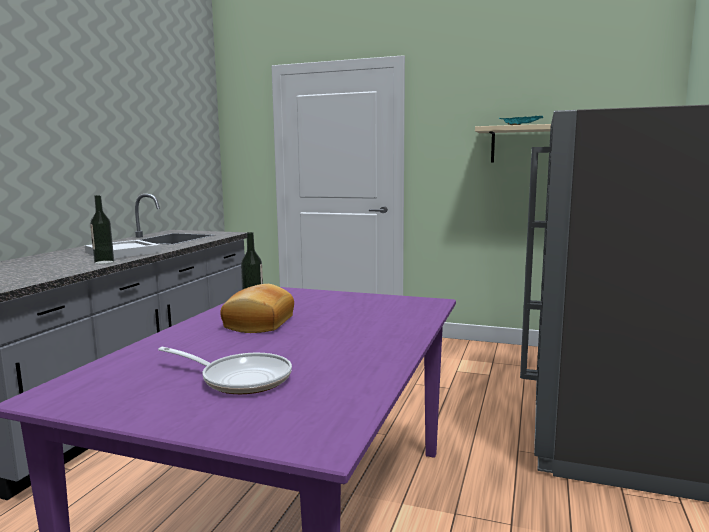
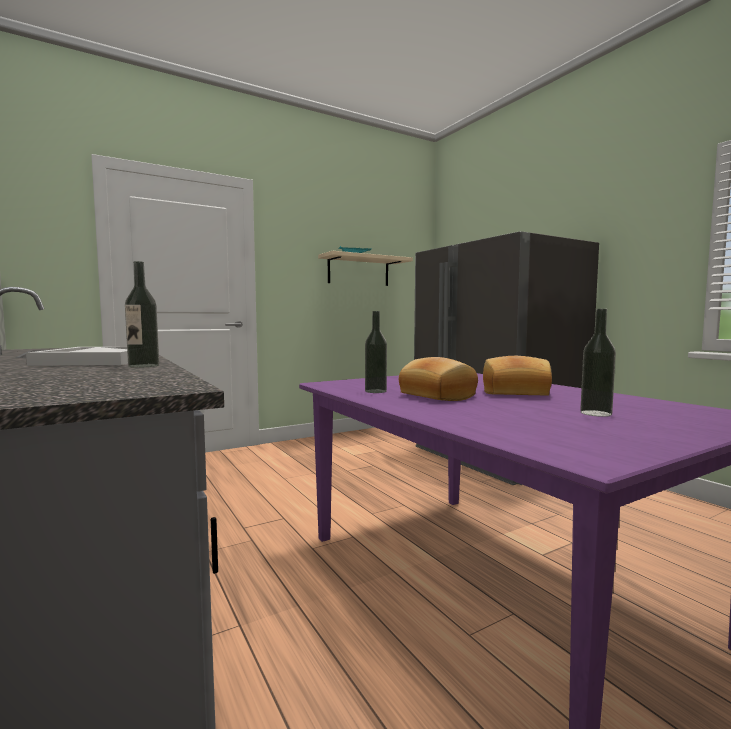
camera: 50 degrees left, 5 degrees down
(240, 379) = (596, 413): frying pan -> bottle
(325, 339) = (515, 392): none -> bread

